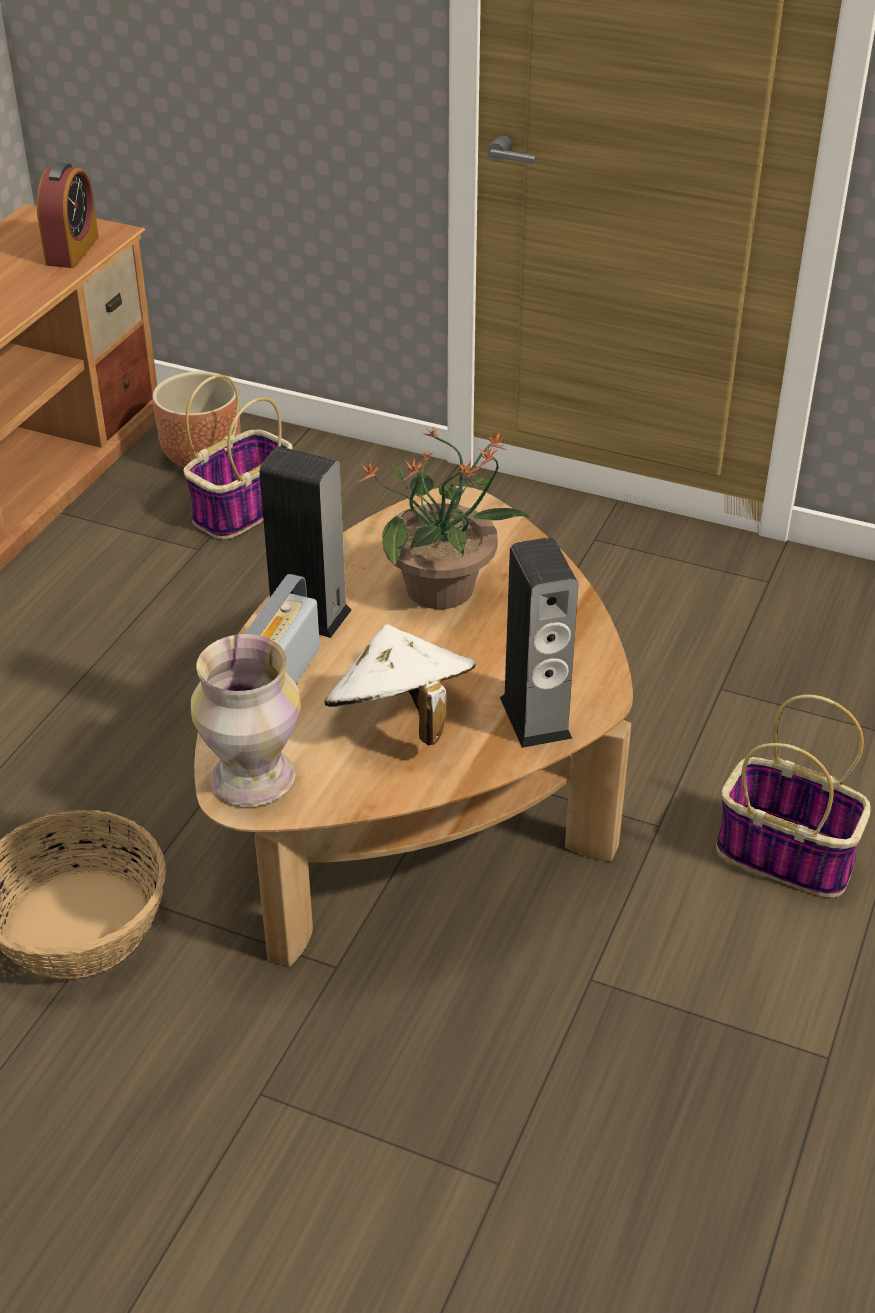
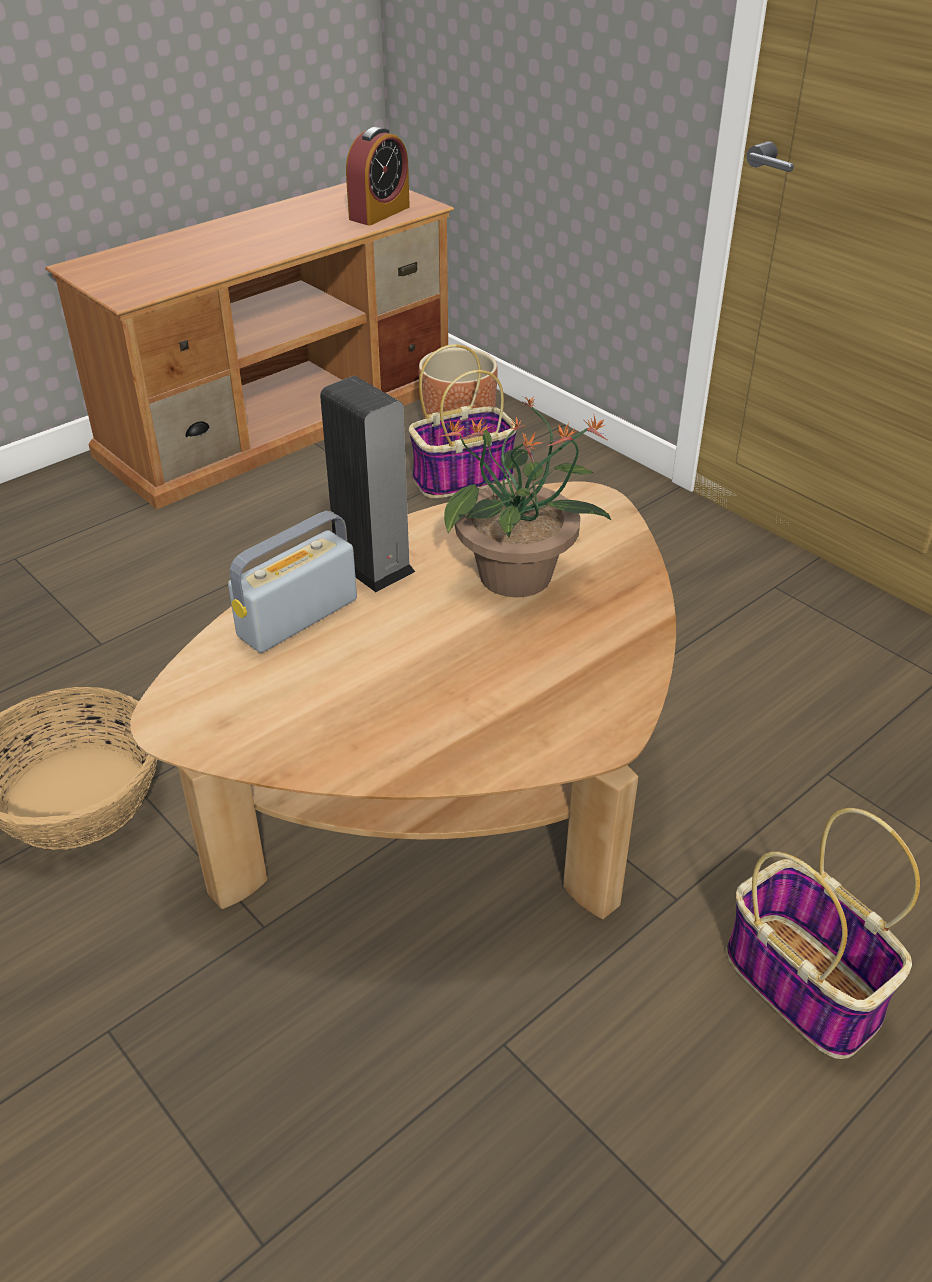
camera: 25 degrees right, 0 degrees up
(251, 780) = (196, 707): vase -> none
(401, 720) = (381, 694): white hat -> none
(535, 717) = (521, 735): speaker -> none

